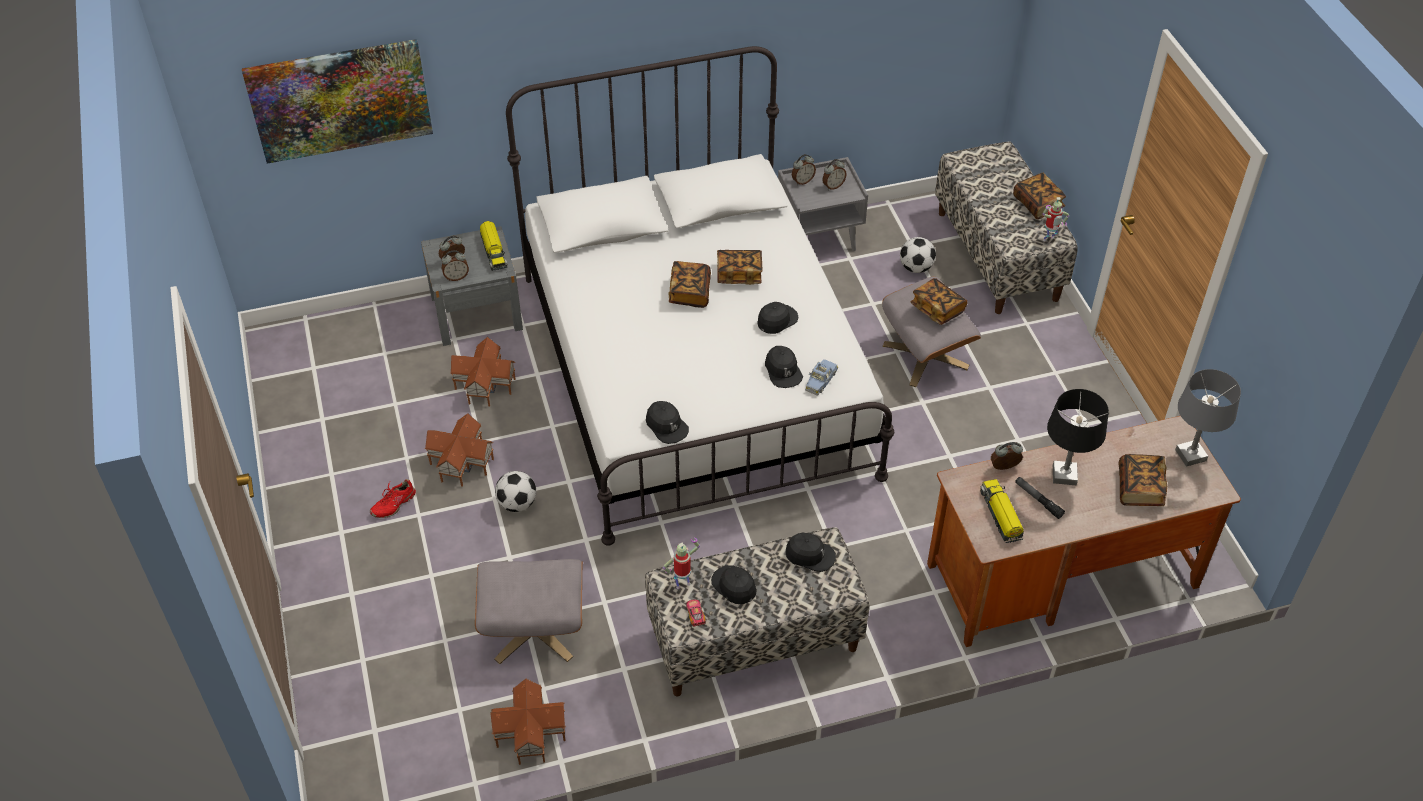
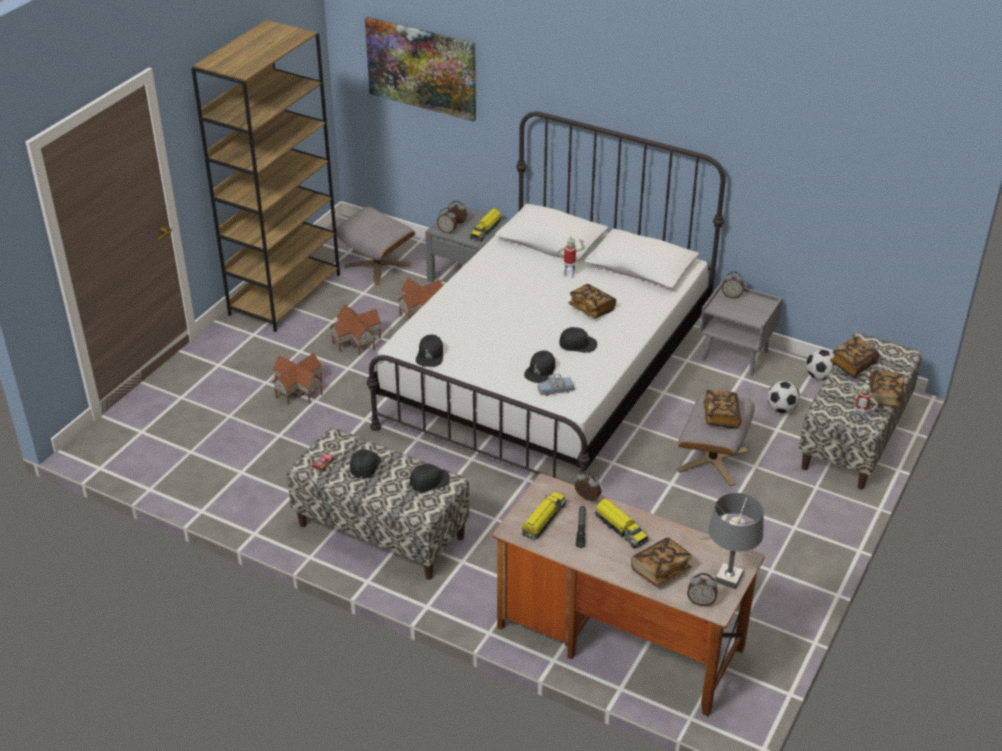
camera: 45 degrees right, 10 degrees down
(311, 462) = (285, 294): none -> brown bookcase
(393, 504) = (295, 338): red shoe -> none
(517, 504) = (355, 378): football -> football (819, 377)
(529, 734) = (205, 487): toy house -> toy house (298, 389)
(535, 629) = (278, 442): grey ottoman -> grey ottoman (378, 265)
(682, 583) = (340, 445): toy robot -> toy robot (569, 275)
(689, 293) = (547, 301): book -> book (853, 365)
(810, 555) = (429, 481): black cap -> black cap turned 90 degrees counterclockwise
(833, 186) = (749, 309): alarm clock -> alarm clock (701, 601)
(1064, 475) = (620, 528): black table lamp -> toy truck

